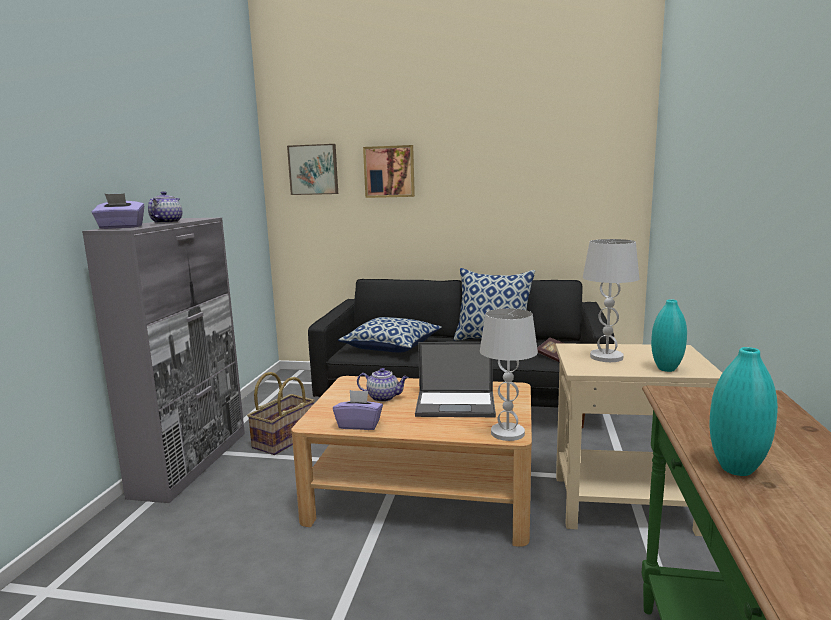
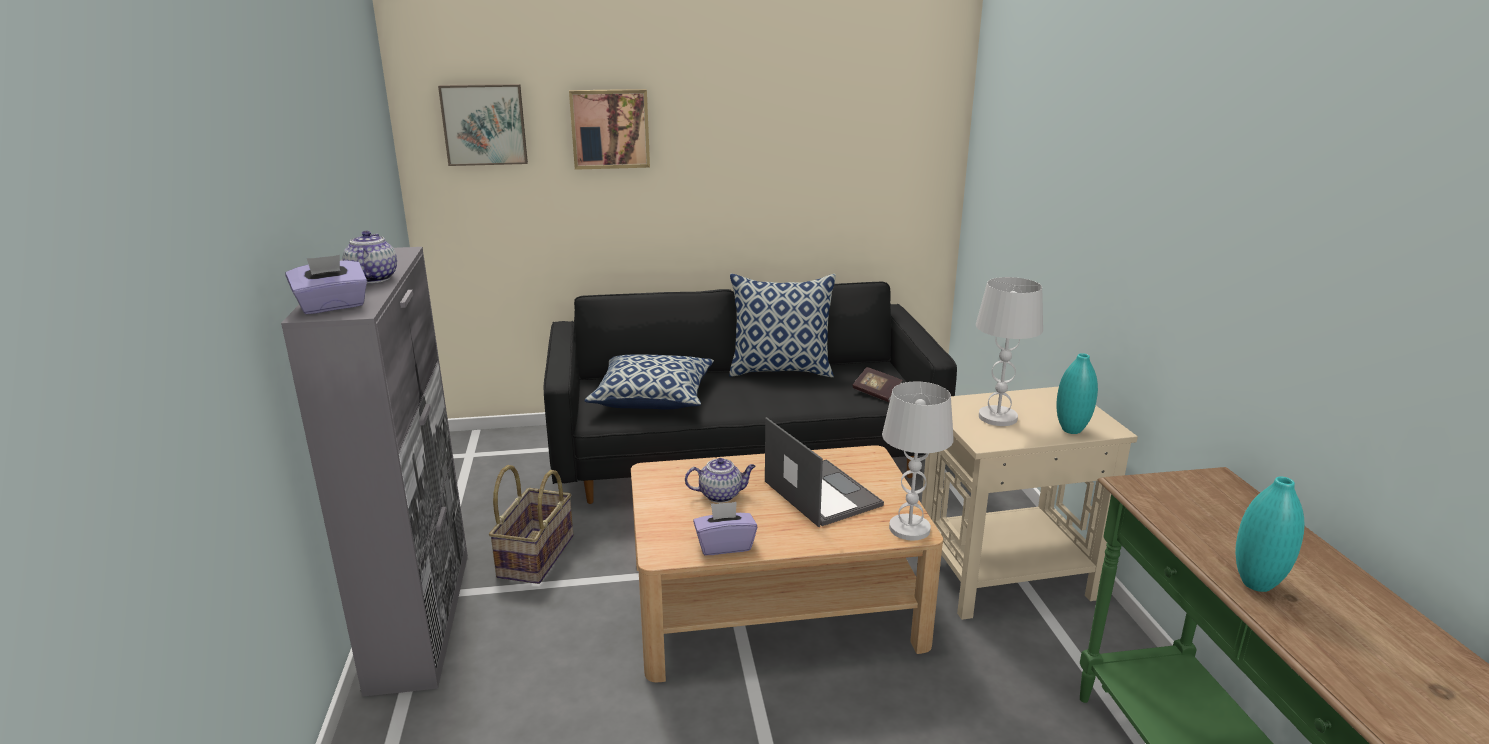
camera: 20 degrees left, 10 degrees up
(456, 404) = (820, 493): laptop -> laptop turned 105 degrees counterclockwise

